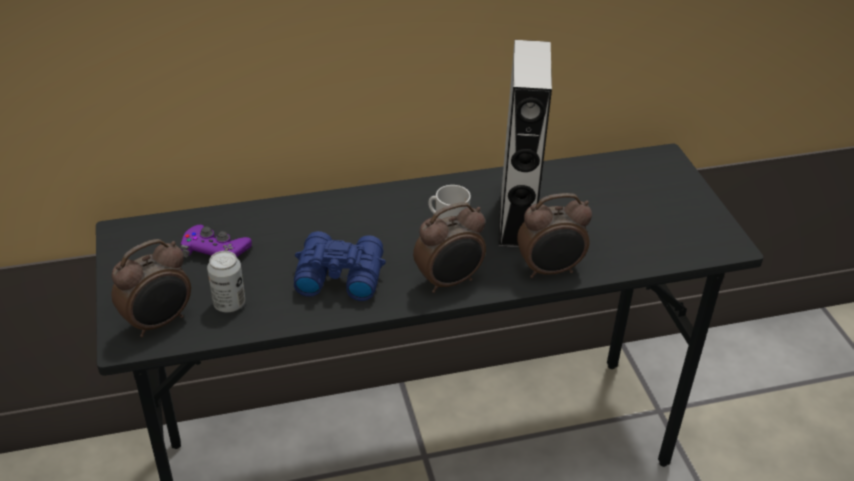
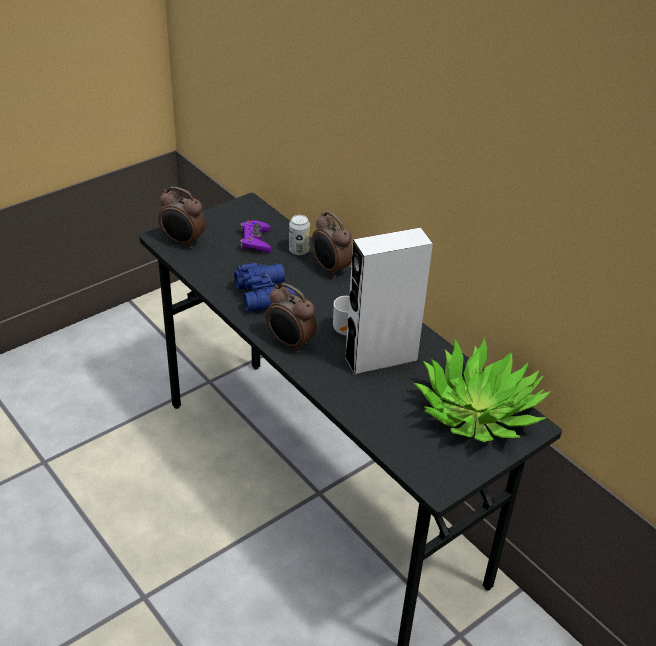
camera: 65 degrees right, 0 degrees up
(229, 304) = (212, 261): can -> can (299, 250)
(550, 270) = (334, 389): alarm clock -> alarm clock (330, 269)
(630, 182) = (478, 411): none -> potted plant

